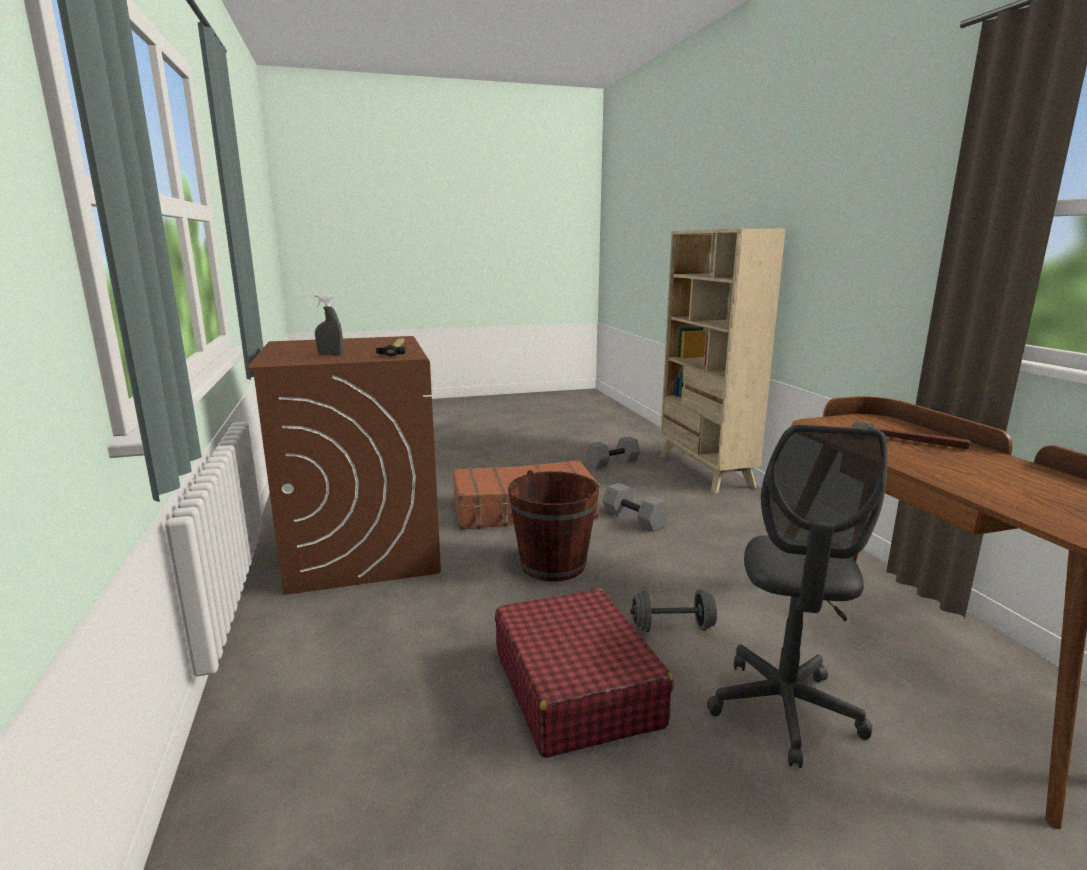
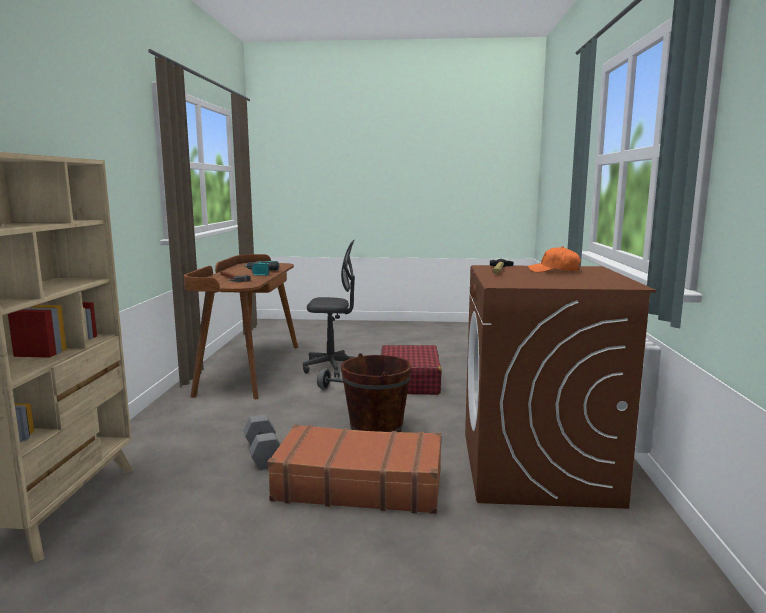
camera: 160 degrees left, 5 degrees down
(330, 354) = (554, 271): grey spray bottle -> orange cap
(612, 462) = (137, 560): grey dumbbell -> none
(784, 710) = (332, 368): grey office chair -> grey office chair turned 60 degrees clockwise
(942, 468) = (260, 273): none -> power drill

